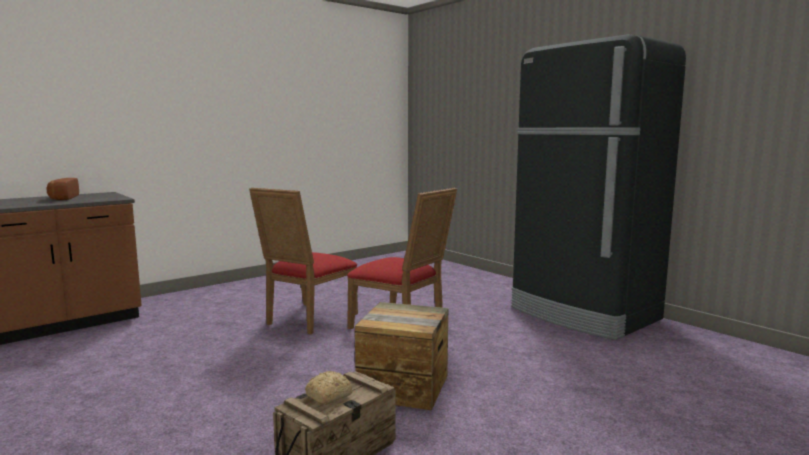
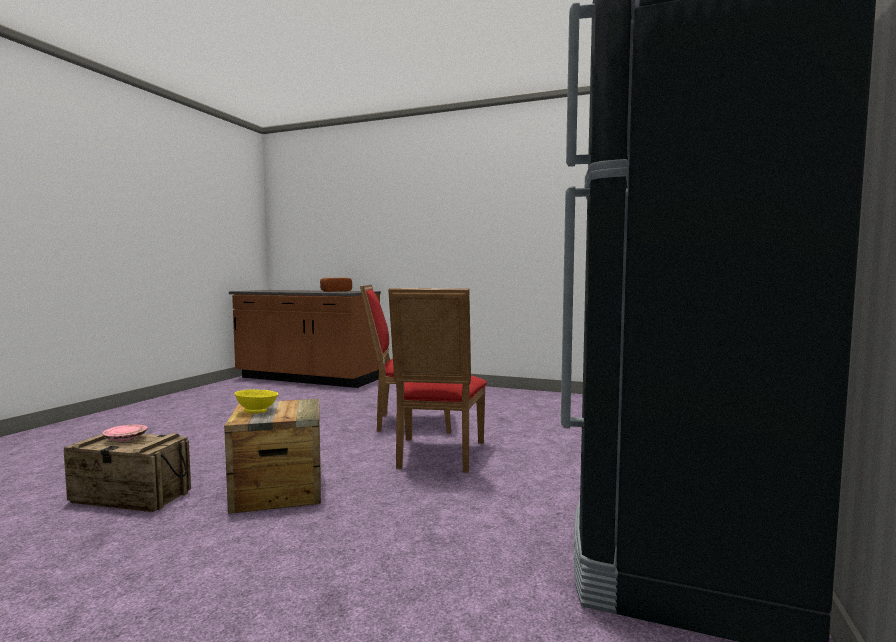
camera: 60 degrees right, 5 degrees down
(327, 396) = (125, 438): bread -> pink plate
(400, 321) = (257, 411): none -> yellow bowl

